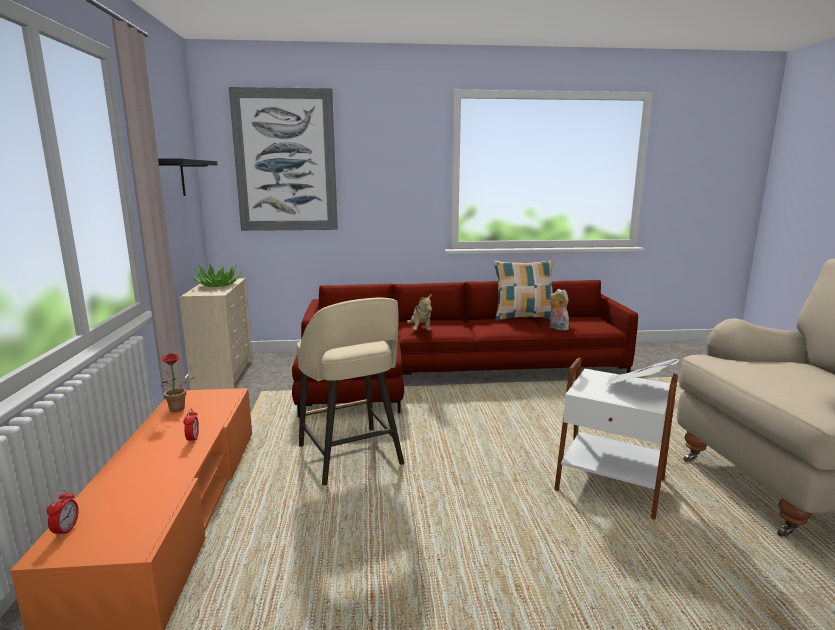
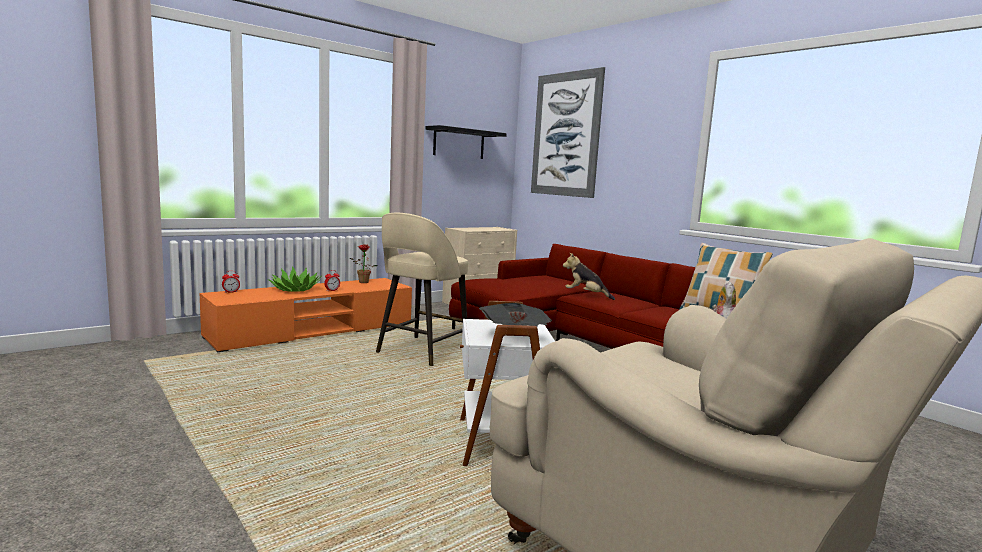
camera: 55 degrees right, 5 degrees down
(218, 285) = (485, 229): potted plant -> potted plant (294, 289)
(420, 330) = (586, 295): plush toy -> plush toy turned 75 degrees clockwise

